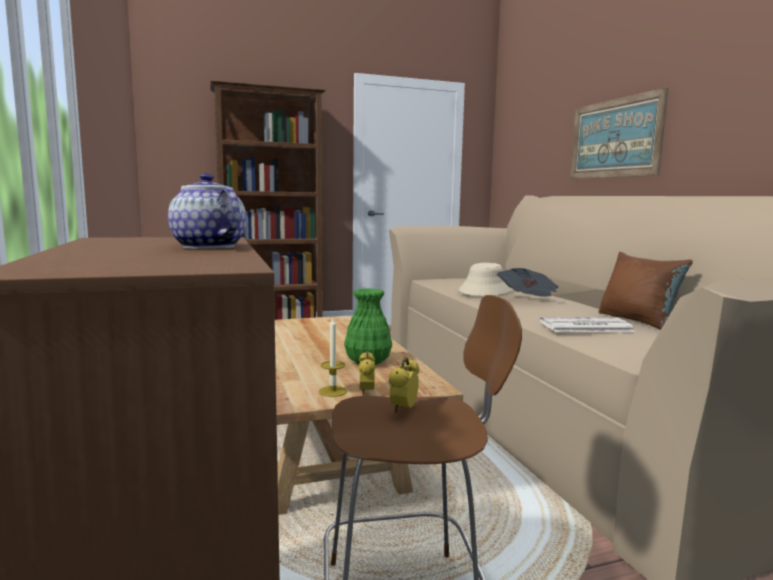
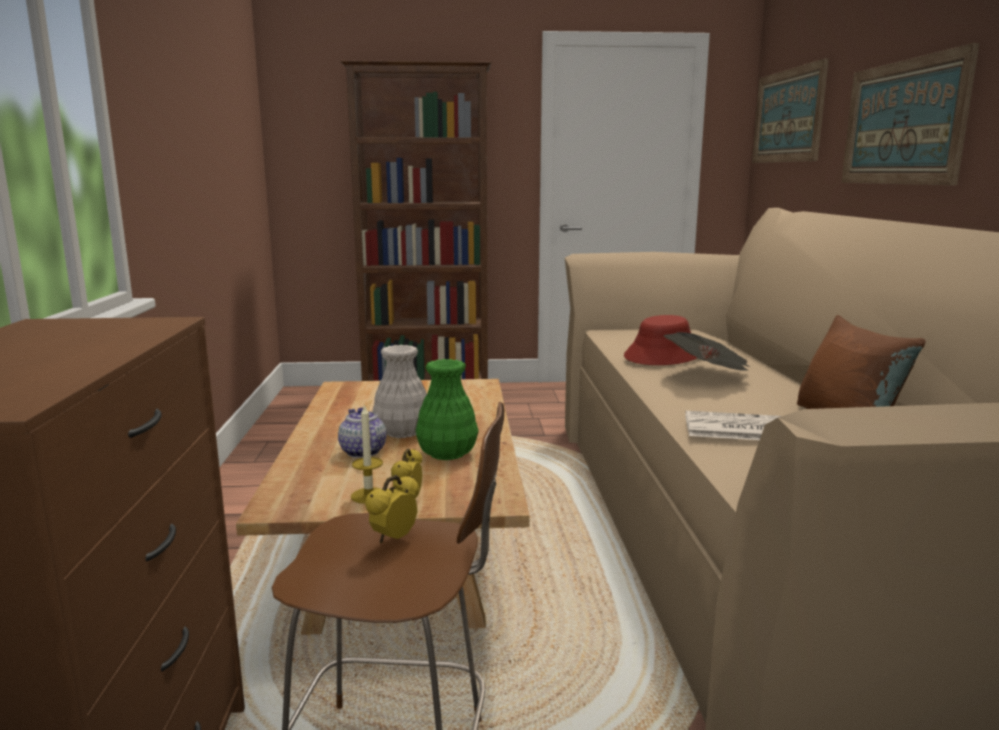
camera: 15 degrees right, 5 degrees up
(207, 246) = (96, 349): teapot -> teapot (362, 451)
(321, 351) = (403, 433): none -> white vase
(485, 290) = (663, 355): beige hat -> red hat
(522, 138) = (788, 116): none -> picture

